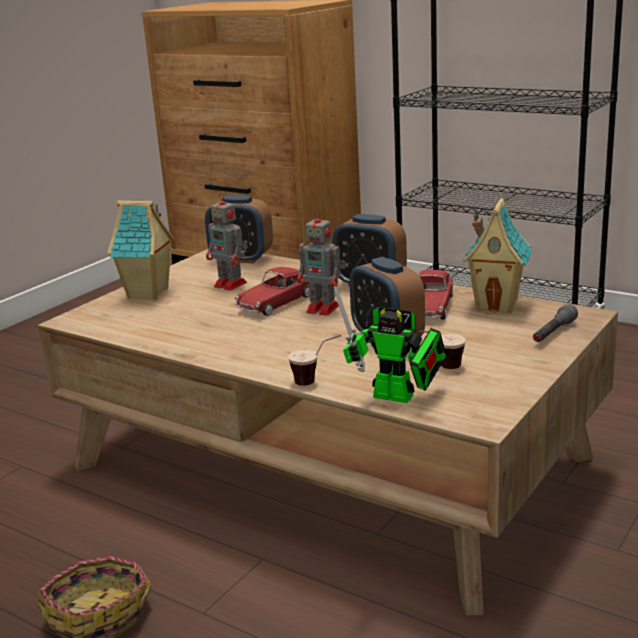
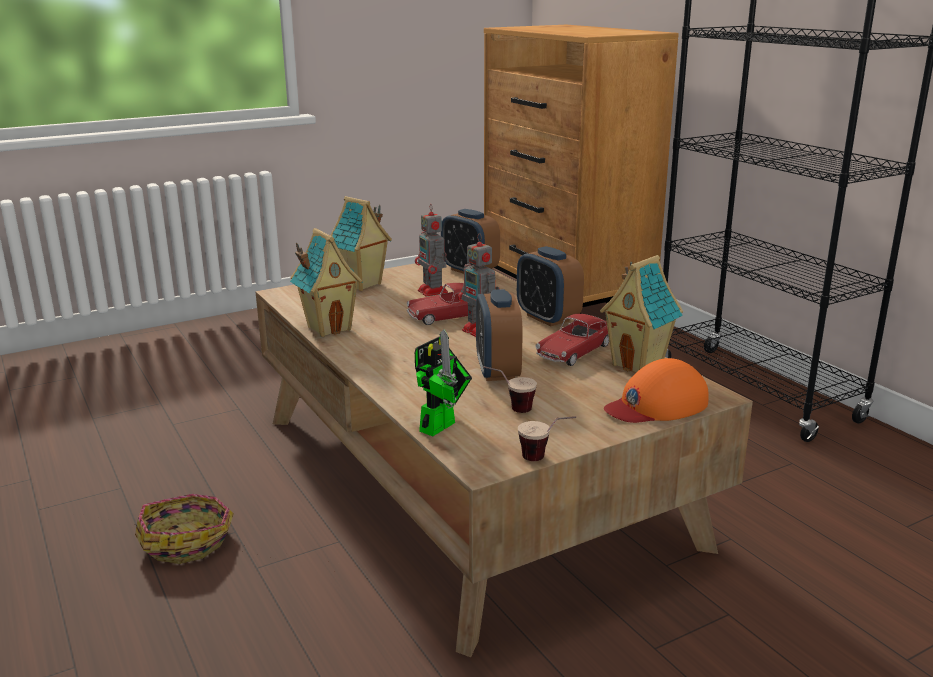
camera: 25 degrees right, 0 degrees up
(171, 341) = (329, 328): none -> toy house
(316, 381) = (394, 391): cup -> cup (545, 459)
(399, 397) = (441, 424): toy robot -> toy robot turned 105 degrees counterclockwise
(553, 333) = (656, 405): grey flashlight -> orange cap

